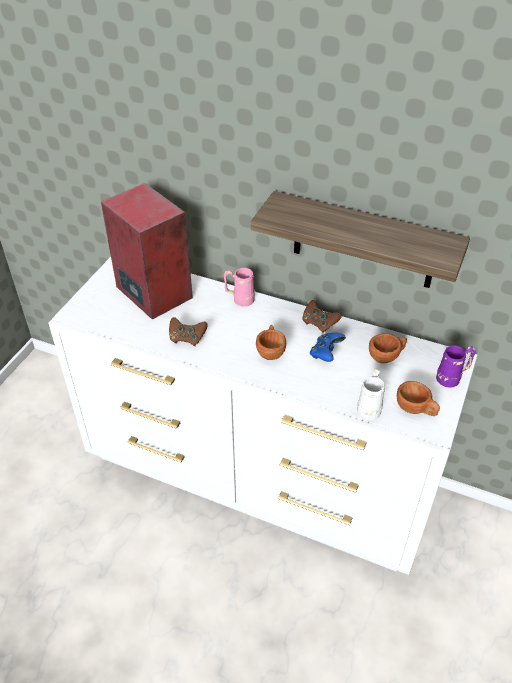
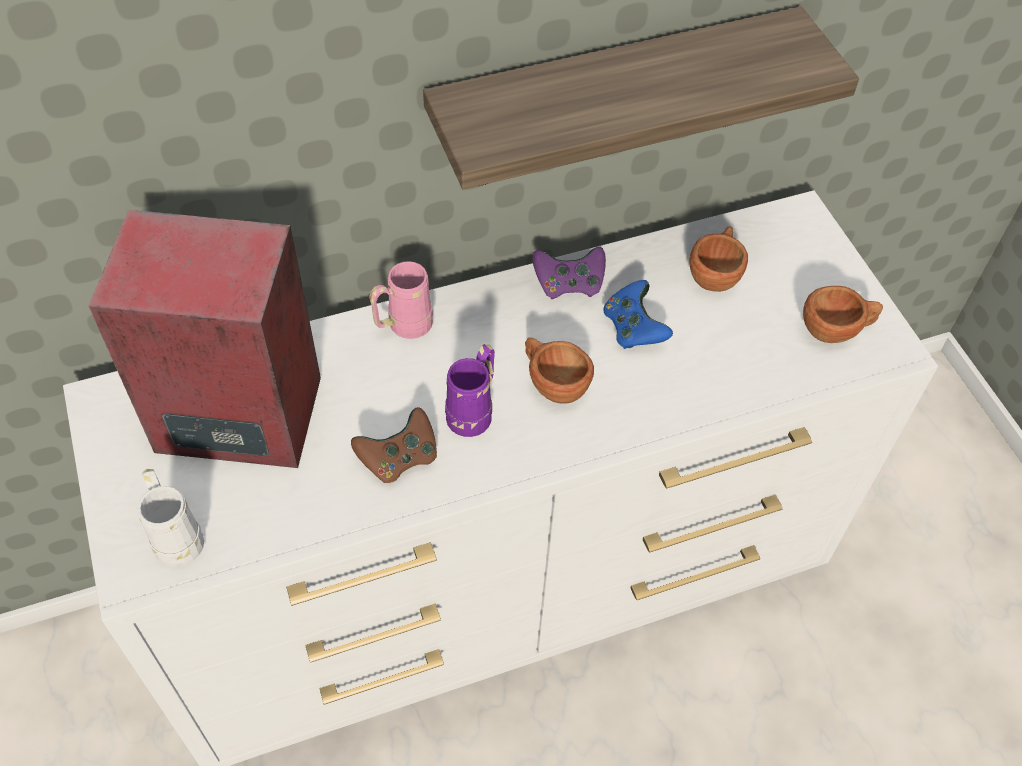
camera: 45 degrees left, 10 degrees up
(319, 323) = (568, 284): brown game controller -> purple game controller
(370, 407) = (781, 371): white mug -> white mug (176, 536)
(452, 378) = (826, 249): purple mug -> purple mug (474, 411)

